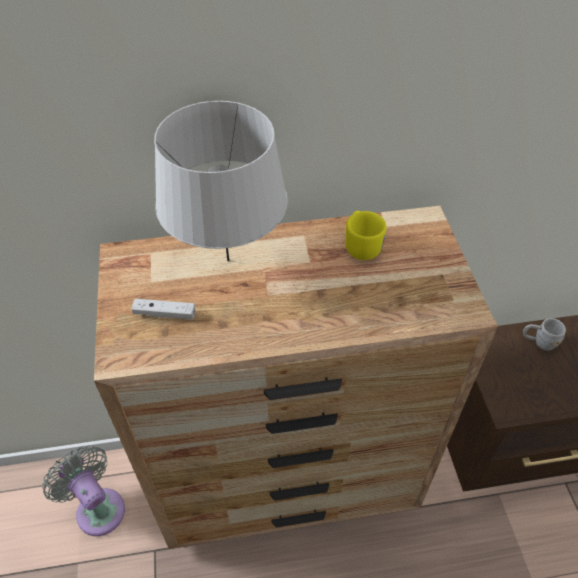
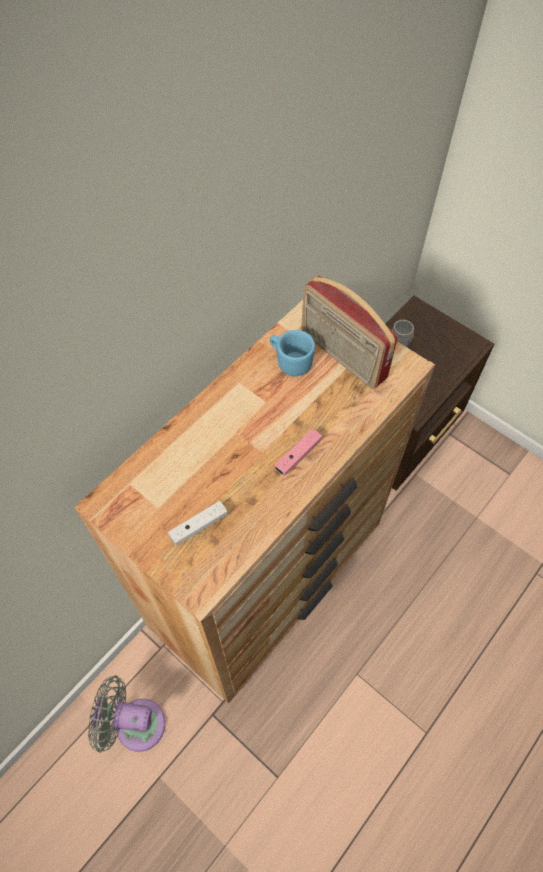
camera: 40 degrees left, 10 degrees up
(228, 260) = (201, 445): grey table lamp -> none
(294, 316) = (298, 455): none -> pink game controller
(361, 245) = (290, 361): yellow mug -> blue mug
(412, 267) = (341, 356): none -> radio

